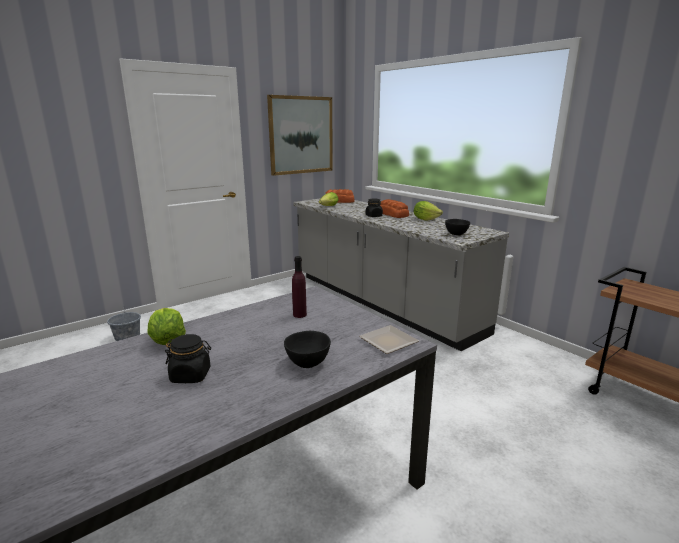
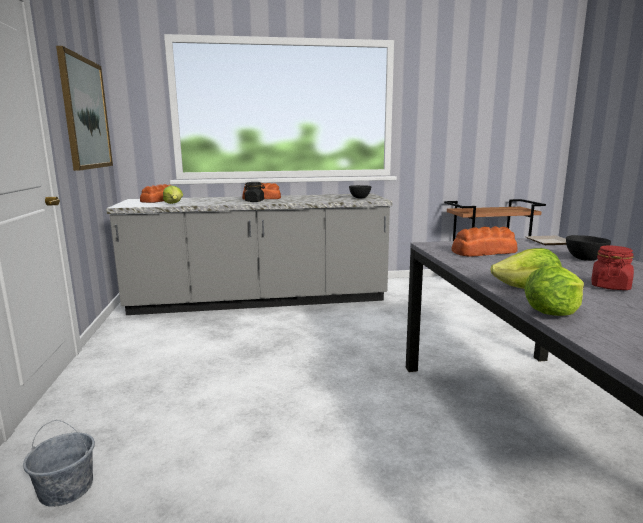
camera: 60 degrees left, 5 degrees down
(191, 375) = (610, 286): black jar -> red jar
(299, 315) = (483, 252): purple bottle -> bread
(425, 219) = (299, 196): lettuce -> lettuce (552, 312)

